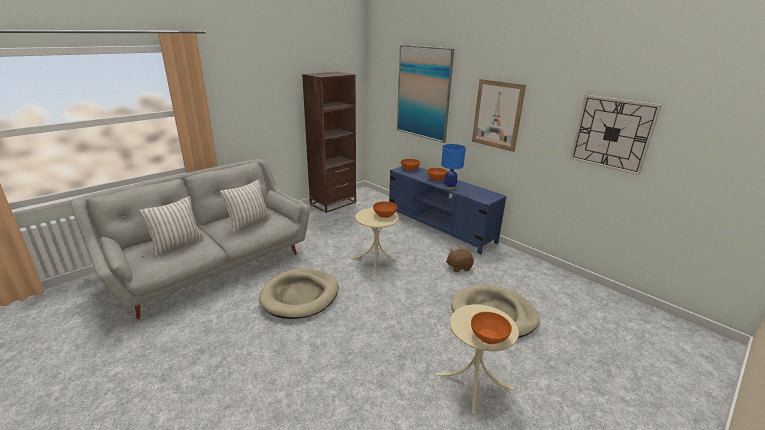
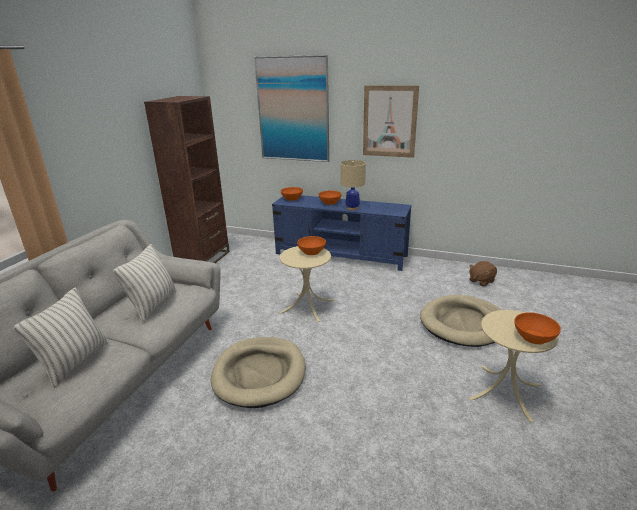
camera: 25 degrees left, 0 degrees up
(450, 187) = (352, 208): blue table lamp -> beige table lamp
(459, 267) = (394, 289): brown plush toy -> brown plush toy (481, 281)
(612, 134) = (514, 122): wall clock -> none

